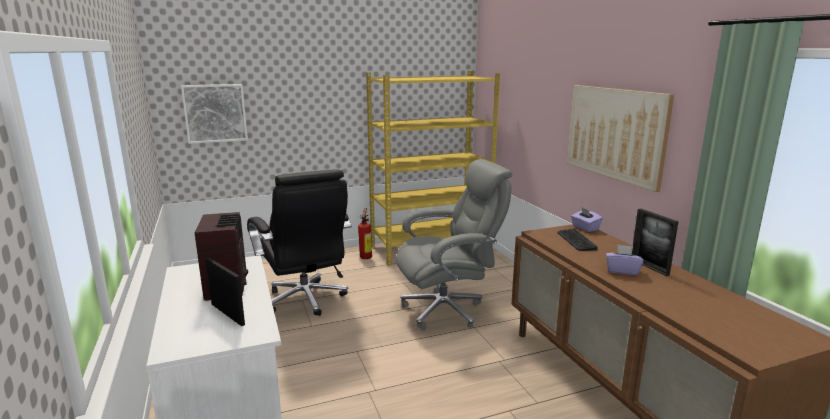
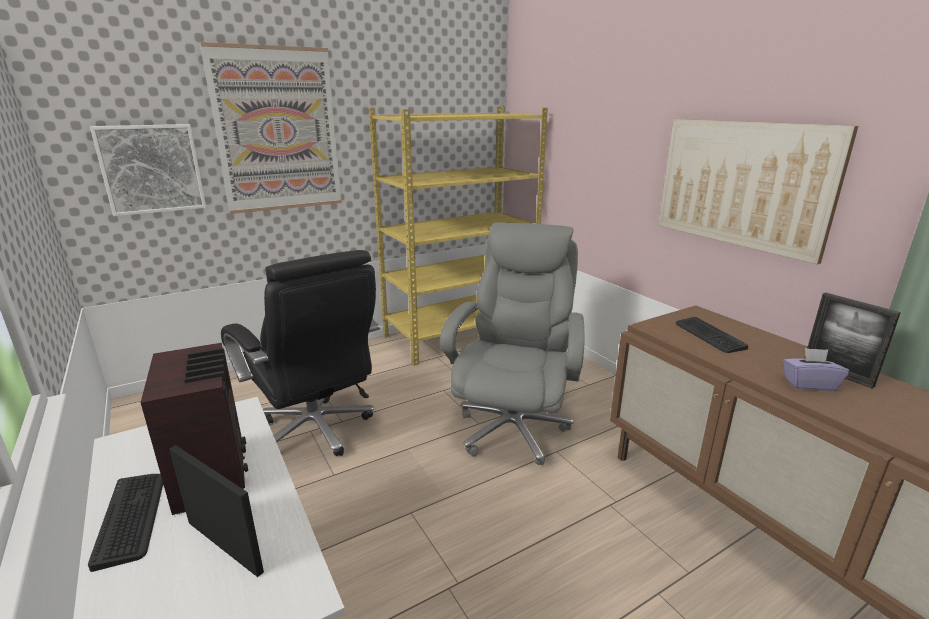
camera: 10 degrees left, 5 degrees up
(183, 300) = (131, 518): none -> keyboard
(300, 88) = (278, 131): none -> picture
(366, 257) = (382, 354): fire extinguisher -> none
(448, 310) = (513, 428): grey office chair -> grey office chair turned 45 degrees counterclockwise
(585, 228) = (704, 314): purple tissue box -> none

